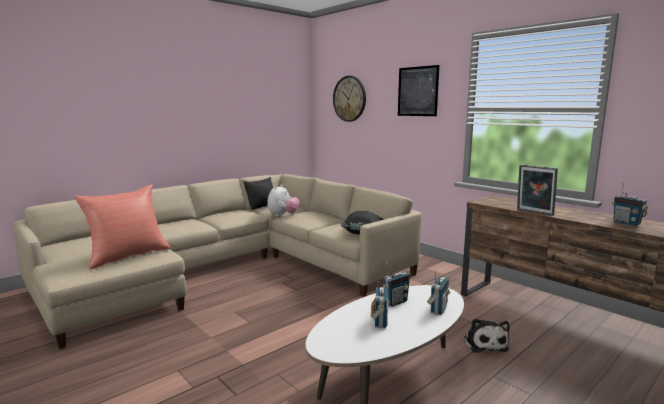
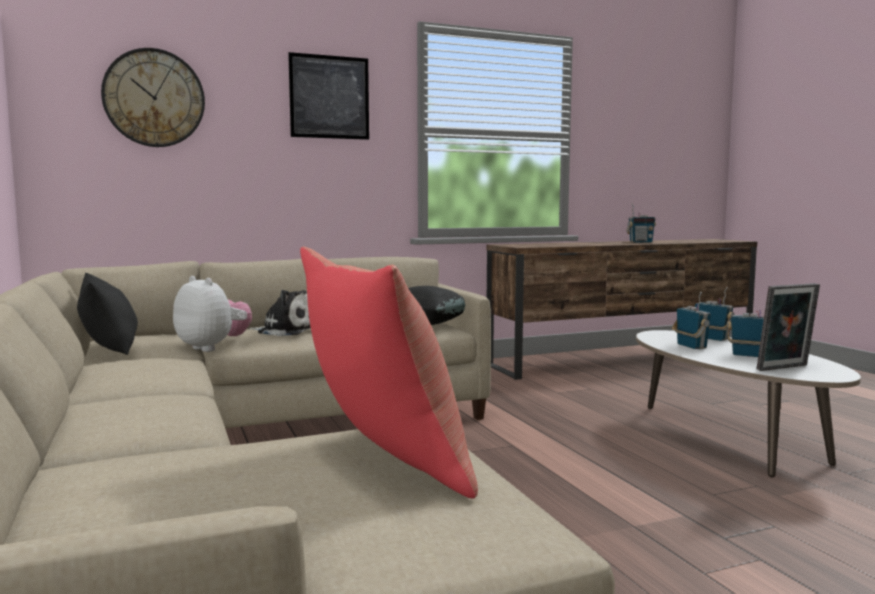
camera: 70 degrees left, 5 degrees down
(484, 343) = (643, 393): plush toy -> plush toy (285, 331)
(534, 212) = (587, 245): picture frame -> picture frame (785, 368)

